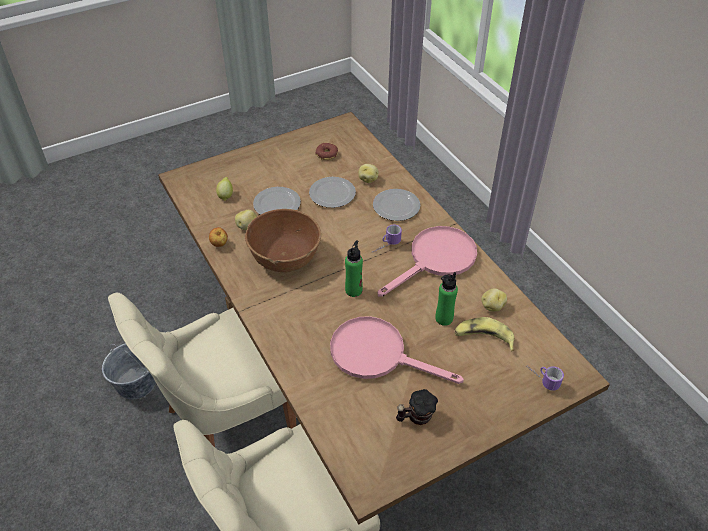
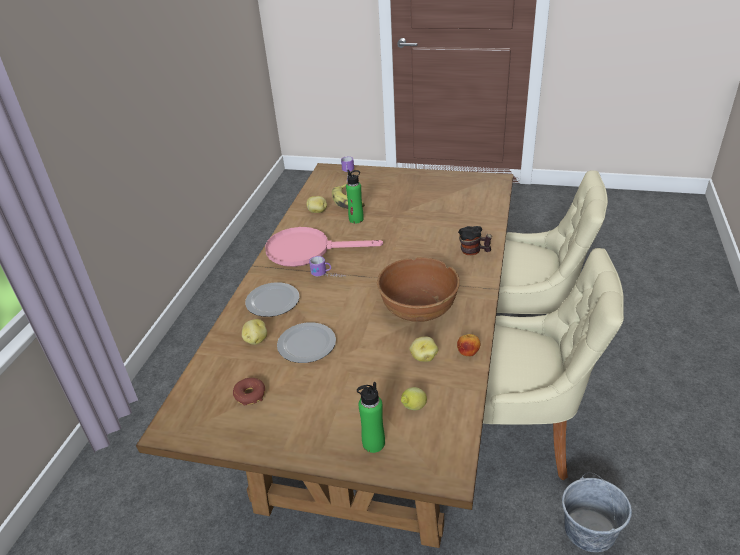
camera: 135 degrees left, 10 degrees down
(277, 205) = (371, 364): plate -> none
(353, 290) = (392, 260): green bottle -> green bottle (373, 443)
(378, 354) = (423, 221): pink frying pan -> none
(415, 417) = (437, 190): mug -> mug (473, 252)

